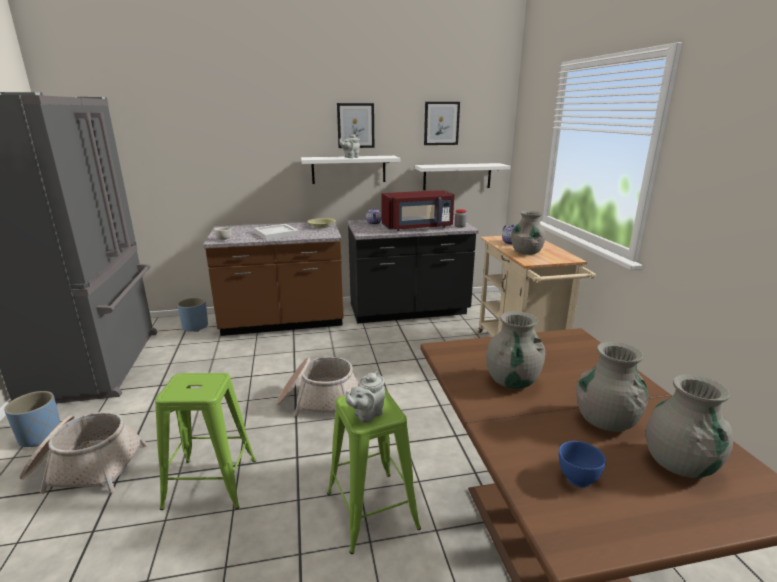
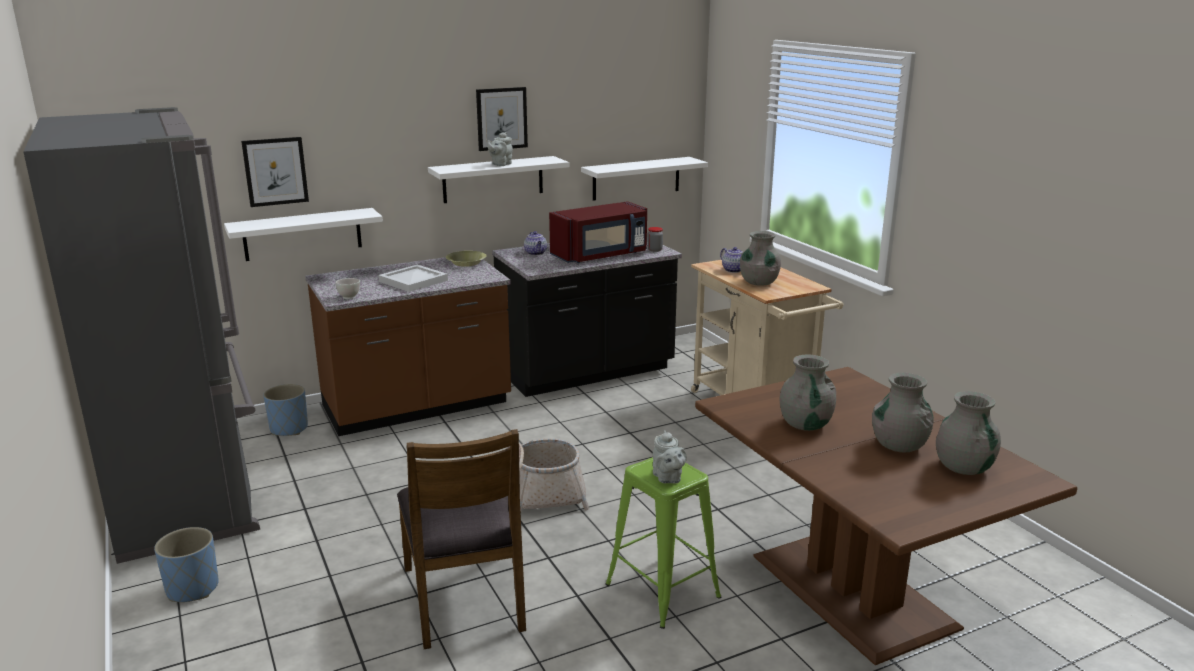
camera: 15 degrees left, 0 degrees up
(85, 467) = (290, 609): basket -> none
(212, 483) = (466, 598): green stool -> brown chair
(213, 198) = (302, 234): none -> white shelf
(366, 415) = (667, 478): grey teapot -> grey teapot turned 45 degrees counterclockwise
(441, 123) = (613, 109): picture -> picture (275, 171)
(577, 479) = (891, 488): blue bowl -> none

